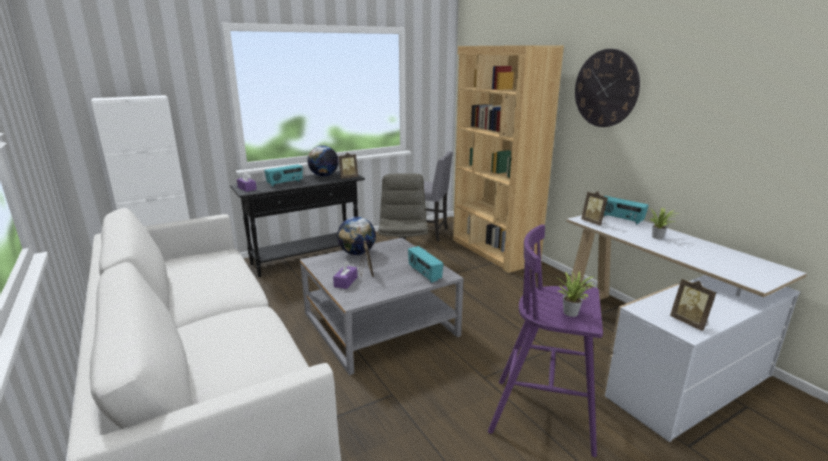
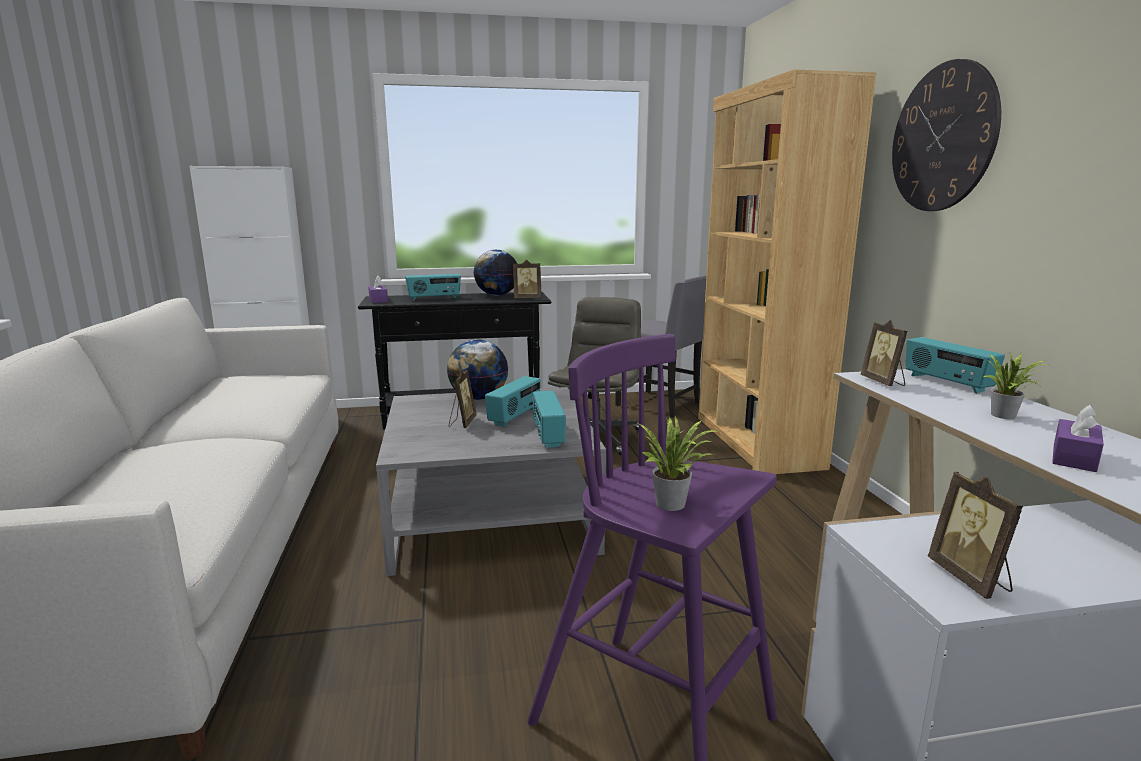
camera: 20 degrees right, 5 degrees down
(345, 282) = (420, 430): purple tissue box -> purple tissue box (1074, 457)
(393, 264) = (515, 417): none -> radio

